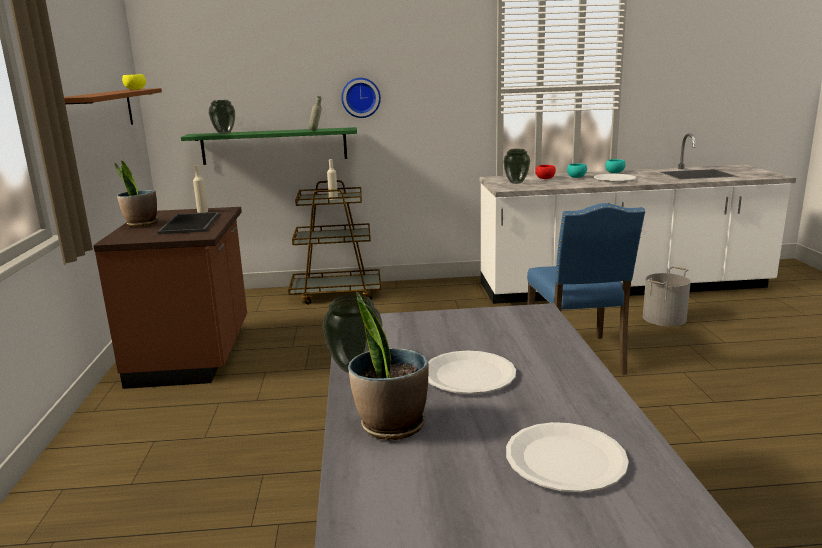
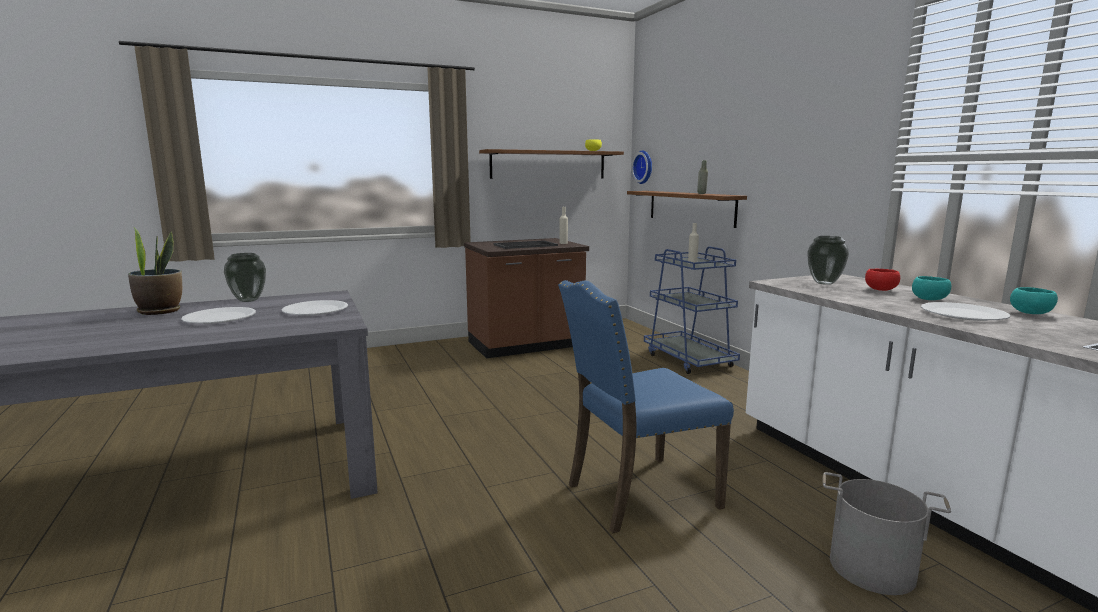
camera: 70 degrees right, 5 degrees down
(141, 224) = (518, 241): potted plant -> none
(225, 133) = (656, 191): vase -> none
(274, 146) = (690, 207): green shelf -> brown shelf
(337, 294) = (688, 360): brown cart -> blue cart
(361, 97) = (754, 164): wall clock -> wall clock (644, 167)
(566, 459) = (74, 339): white plate -> white plate (315, 310)

